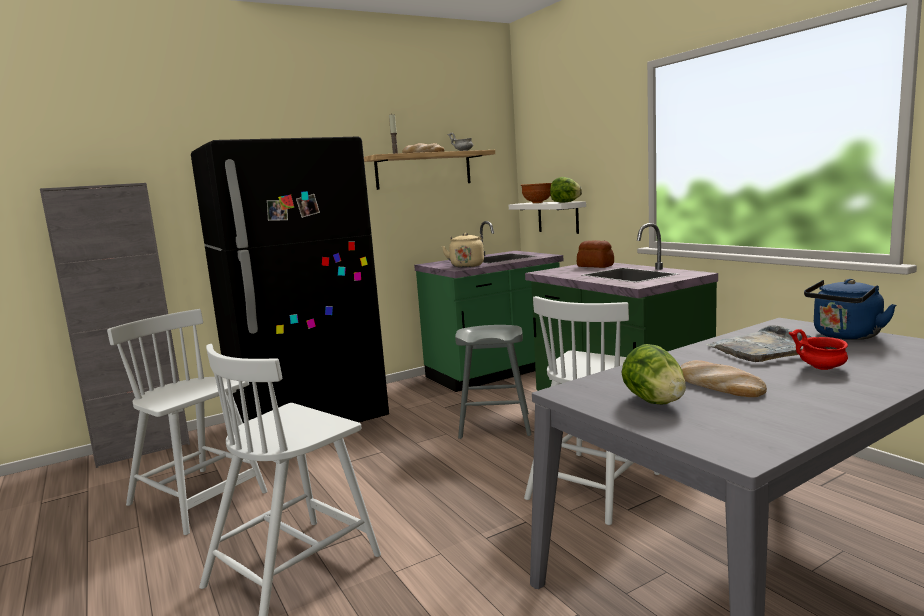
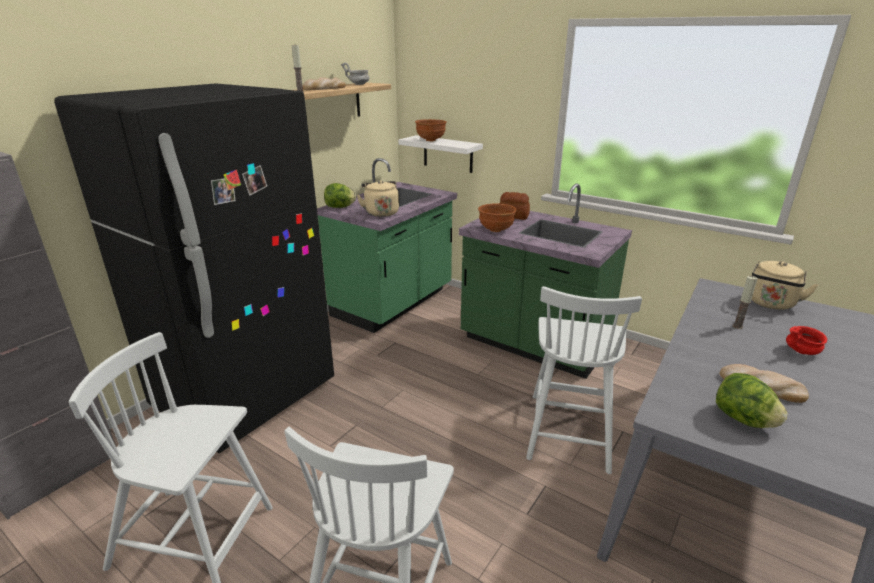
camera: 25 degrees left, 15 degrees up
(494, 426) = (440, 373): grey stool -> none
(560, 273) = (496, 230): none -> brown bowl
(565, 202) = (465, 144): lettuce -> lettuce (340, 207)
(765, 348) = (737, 326): grey tray -> candle
(845, 336) = (770, 304): blue kettle -> beige kettle

